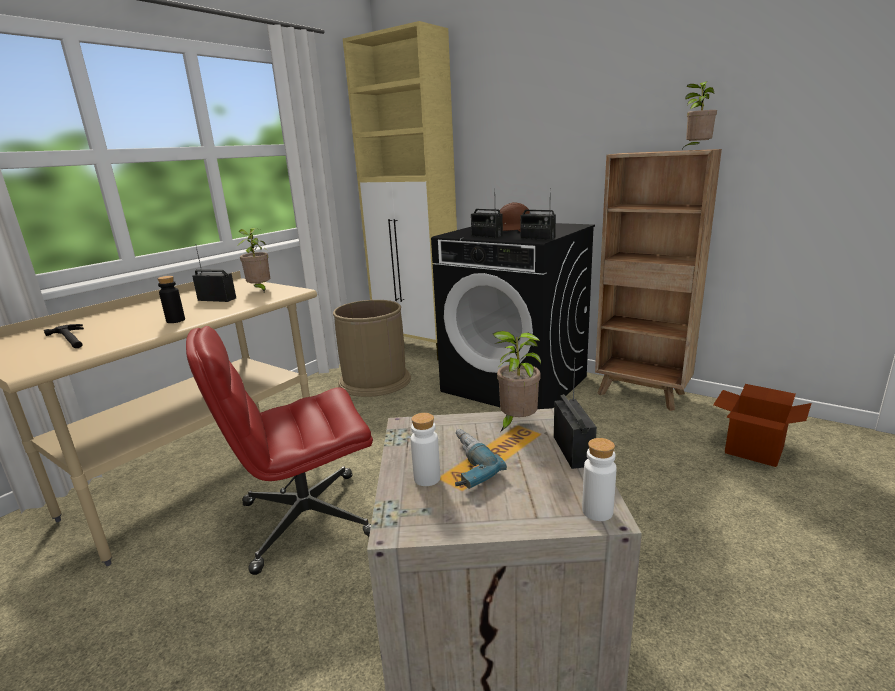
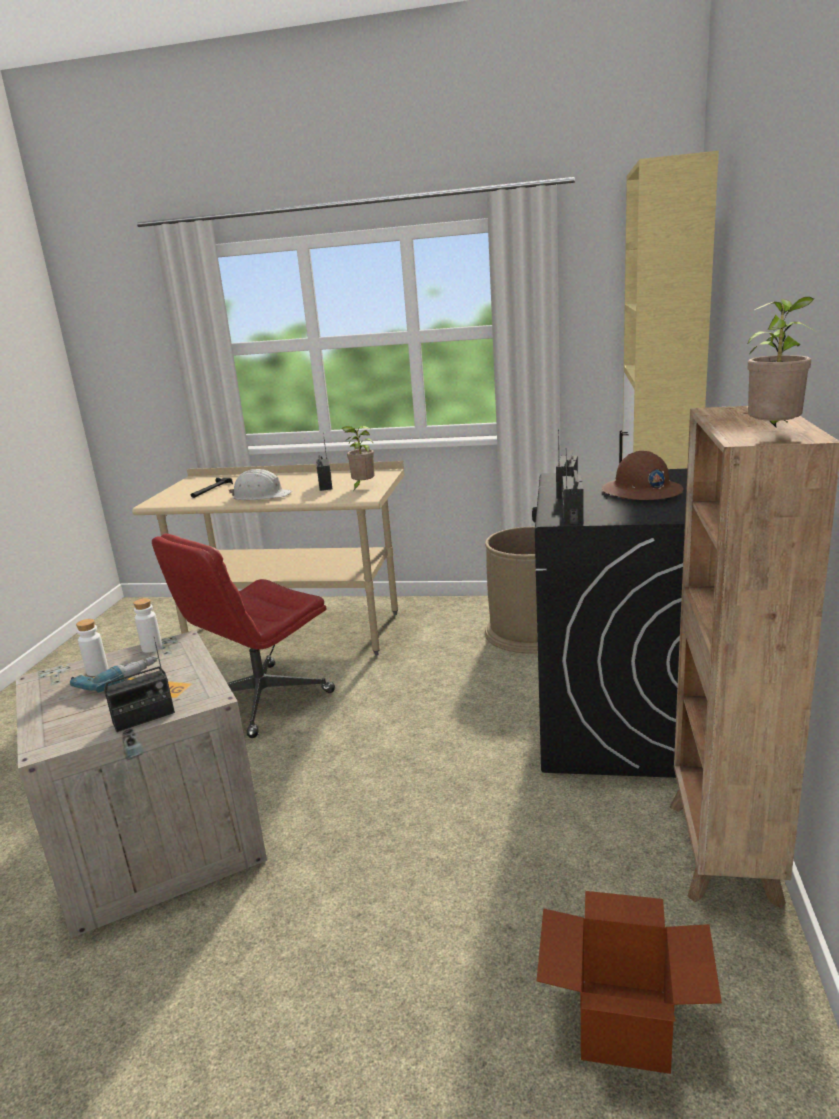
camera: 65 degrees right, 0 degrees up
(175, 320) = (261, 496): black bottle -> white hard hat
(305, 520) = (261, 700): red office chair -> red office chair turned 90 degrees counterclockwise
(516, 423) = (193, 682): potted plant -> none
(597, 511) = (47, 745): white bottle -> white bottle (152, 648)

